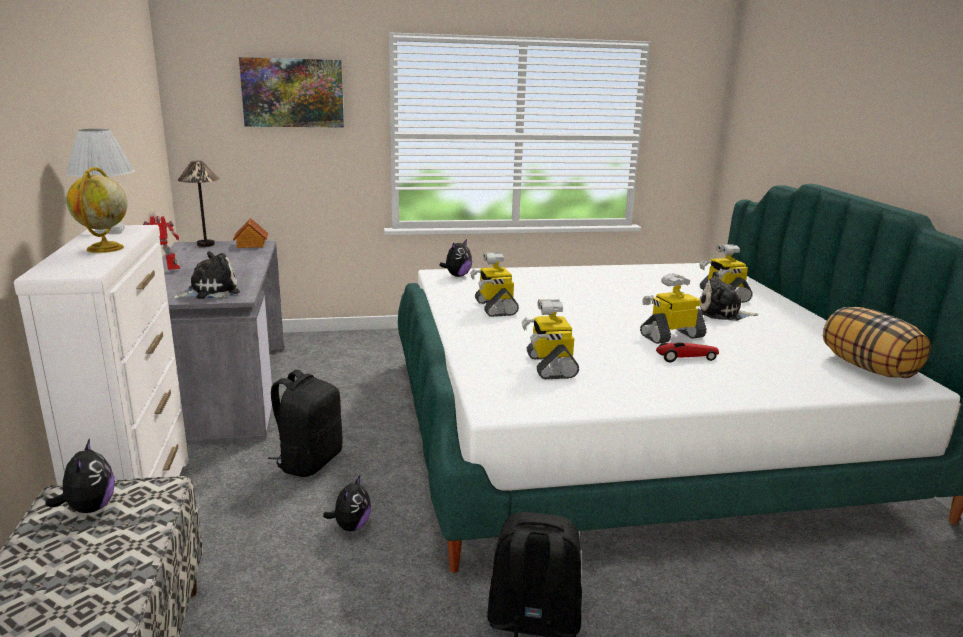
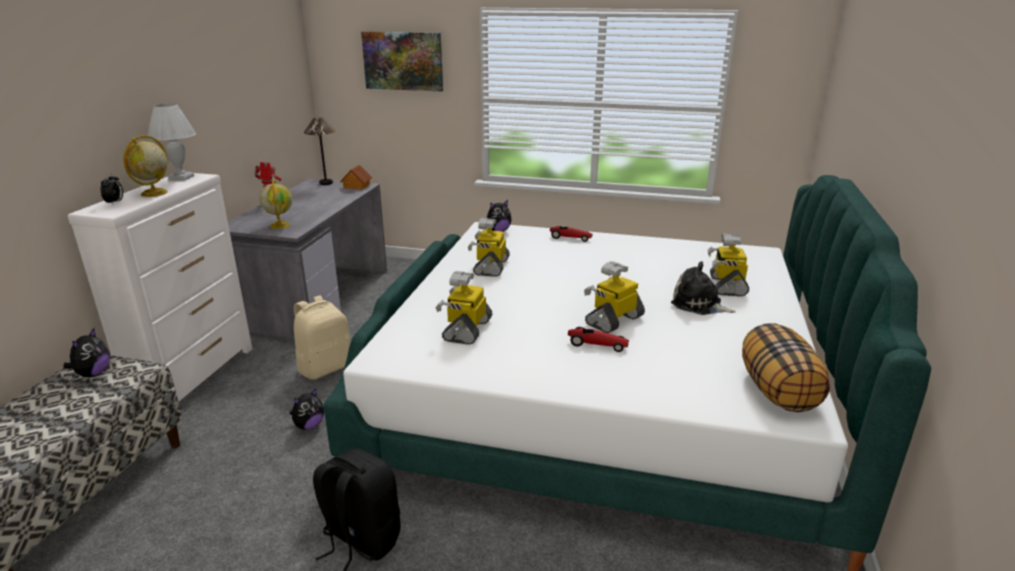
camera: 25 degrees right, 5 degrees up
(67, 262) = (115, 203): none -> alarm clock
(210, 291) = (279, 225): plush toy -> globe
(309, 461) = (325, 368): black backpack -> beige backpack
(537, 274) = (570, 238): none -> toy car
(671, 336) = (613, 320): toy robot -> toy robot turned 45 degrees counterclockwise

